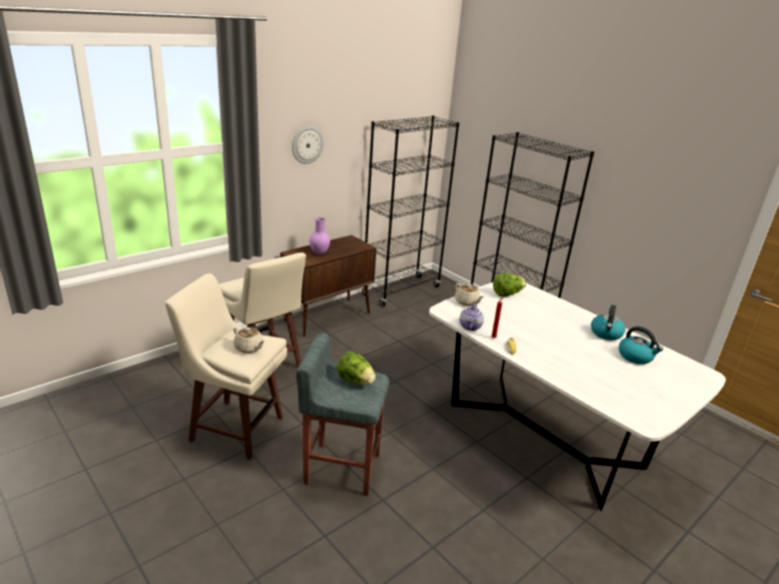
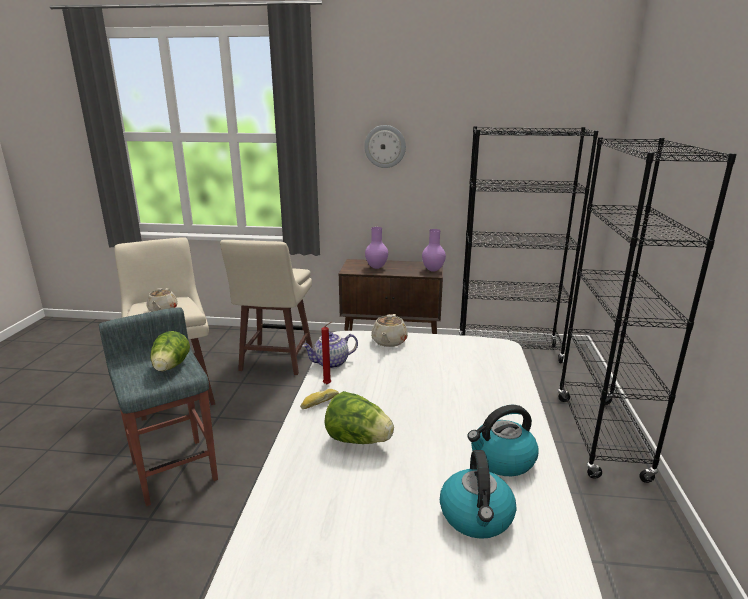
camera: 50 degrees right, 5 degrees down
(360, 243) = (433, 270): none -> purple vase
(507, 294) = (461, 353): lettuce -> lettuce (358, 440)

